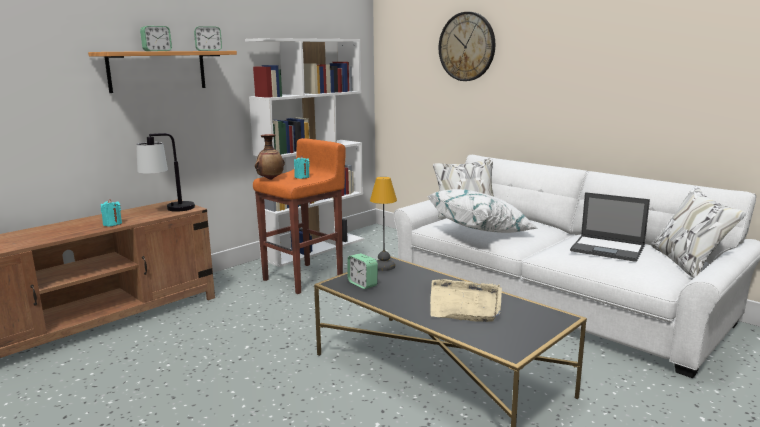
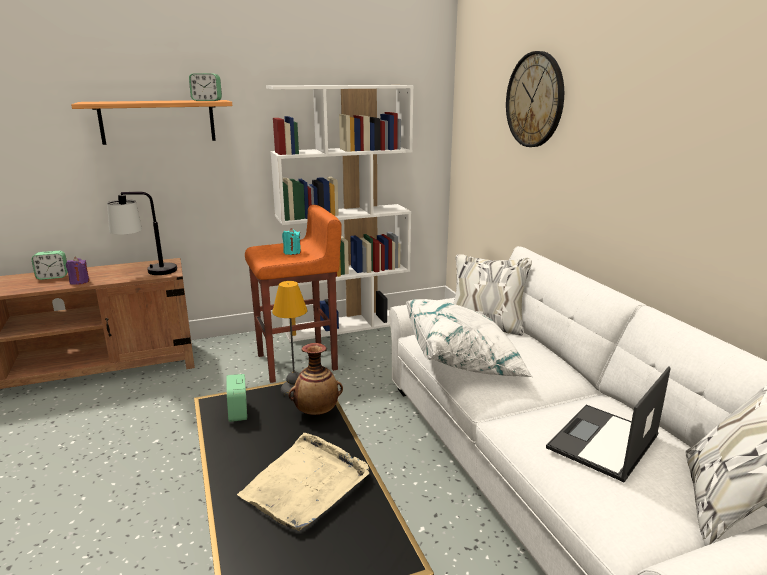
camera: 25 degrees right, 5 degrees up
(112, 224) = (79, 282): turquoise candle -> purple candle
(157, 51) = (151, 101): alarm clock -> alarm clock (53, 277)
(270, 179) = (258, 250): vase -> vase (316, 412)
(608, 249) = (602, 442): laptop -> laptop turned 75 degrees clockwise

